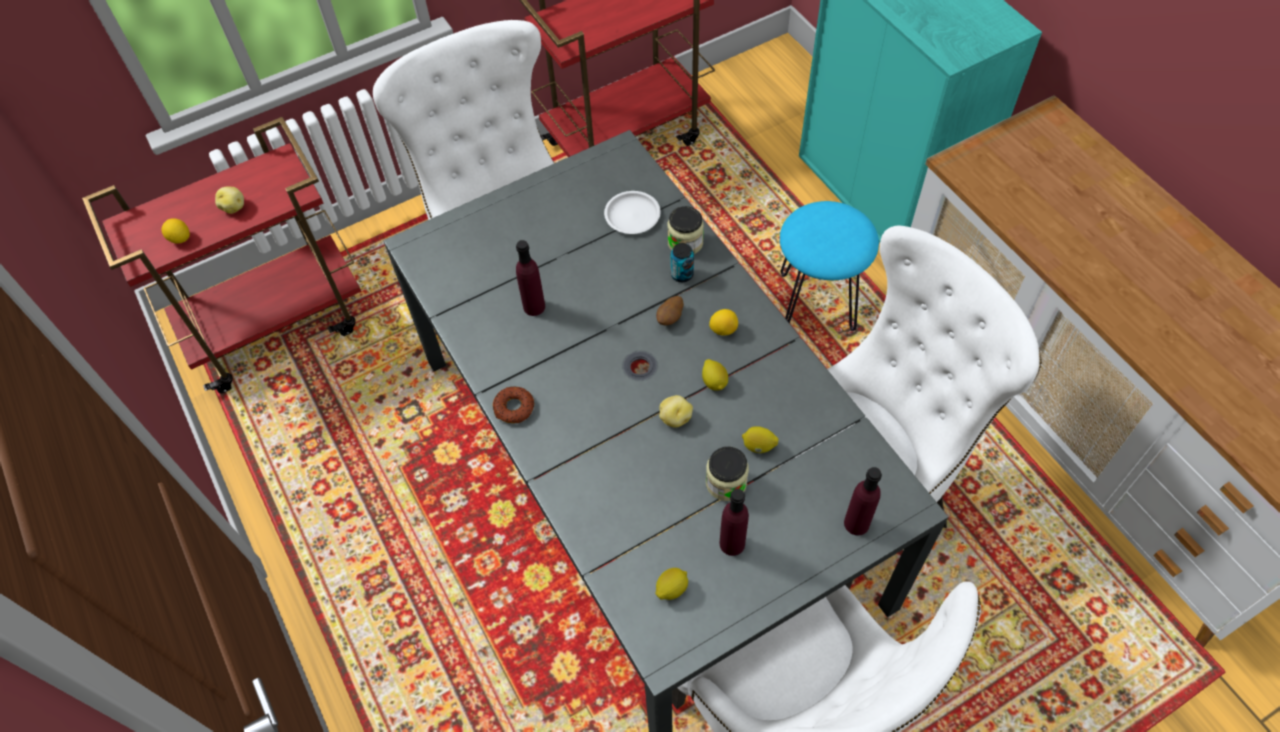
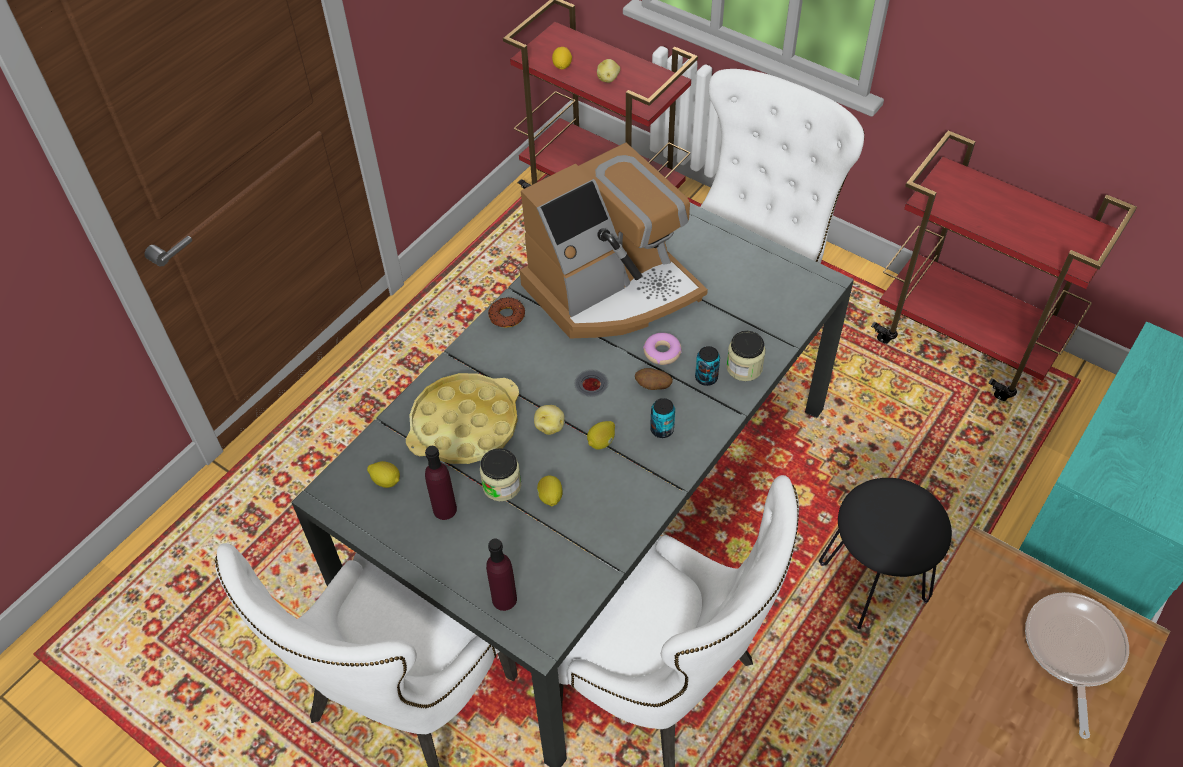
camera: 65 degrees right, 5 degrees down
(534, 306) = (612, 289): purple bottle -> coffee machine
(632, 215) = (751, 318): white plate -> none
(634, 296) = (662, 352): none -> donut
(635, 492) = (464, 425): none -> yellow tray
(723, 329) = (662, 429): lemon -> can
(816, 303) = (873, 583): turquoise stool -> black stool
(1053, 152) = (1072, 651): none -> frying pan

